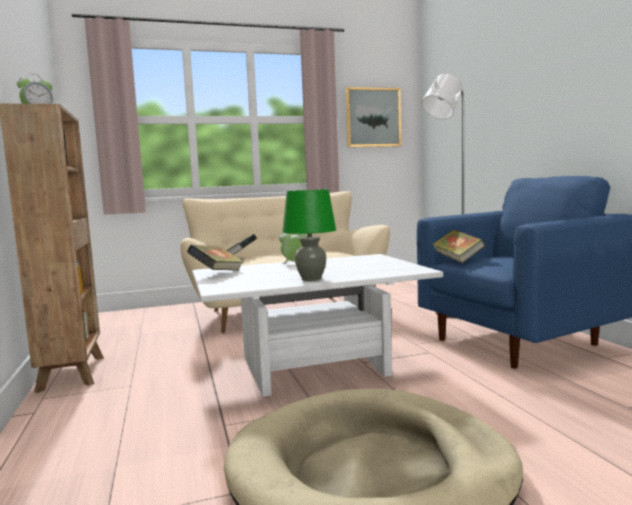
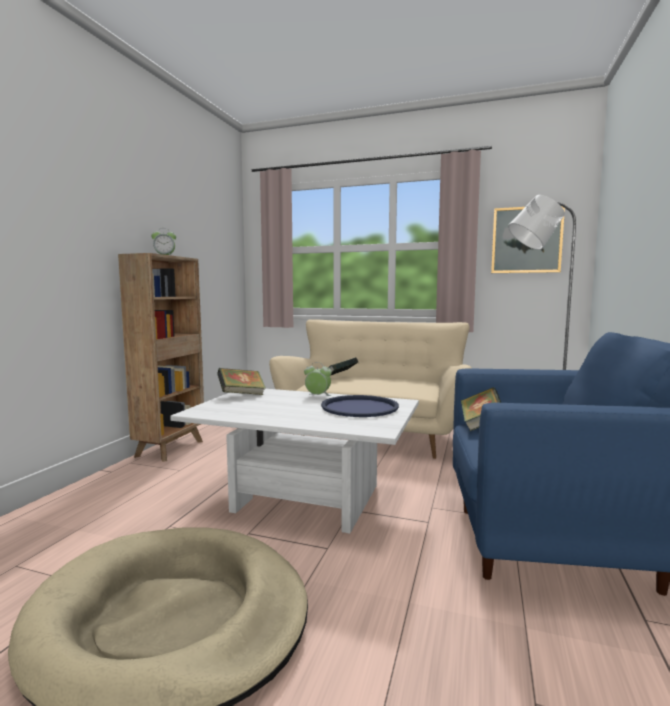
camera: 35 degrees right, 0 degrees up
(311, 279) = (273, 418): green table lamp -> none
(355, 263) = (359, 407): none -> blue tray

